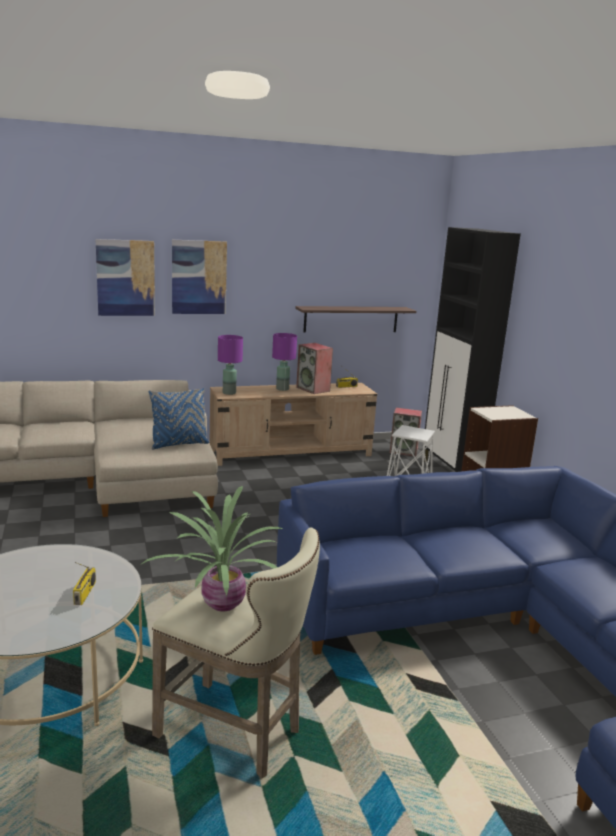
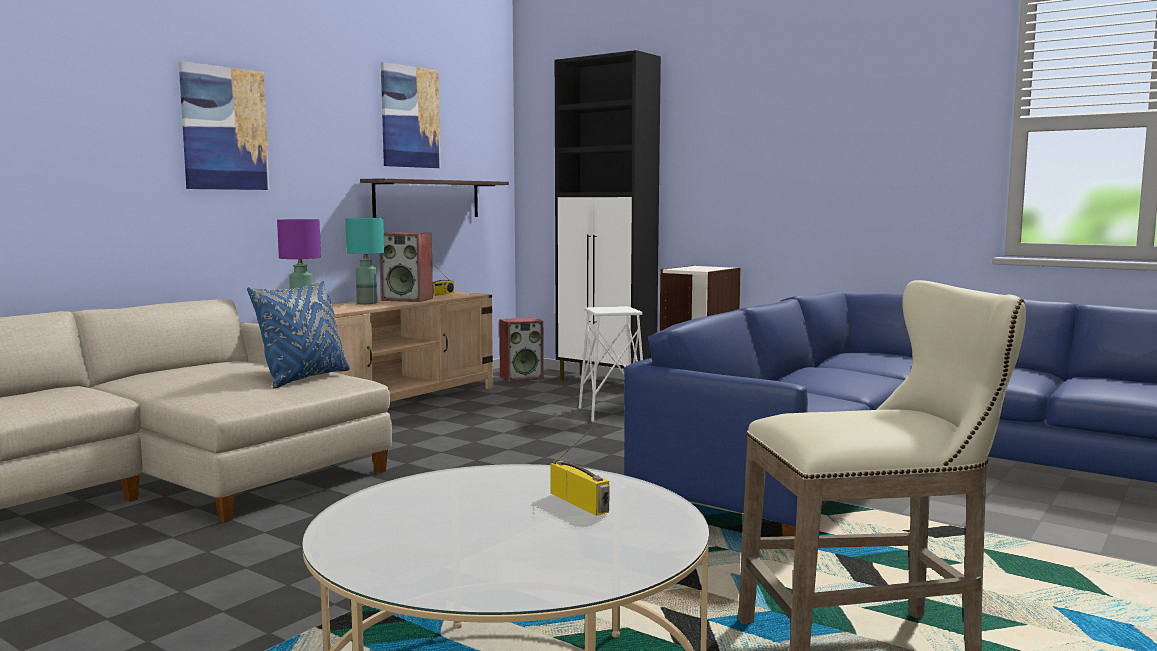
camera: 35 degrees left, 10 degrees down
(125, 278) = (105, 124): picture -> picture (410, 117)
(220, 603) = (854, 417): potted plant -> none
(282, 389) = (367, 303): purple table lamp -> turquoise table lamp

